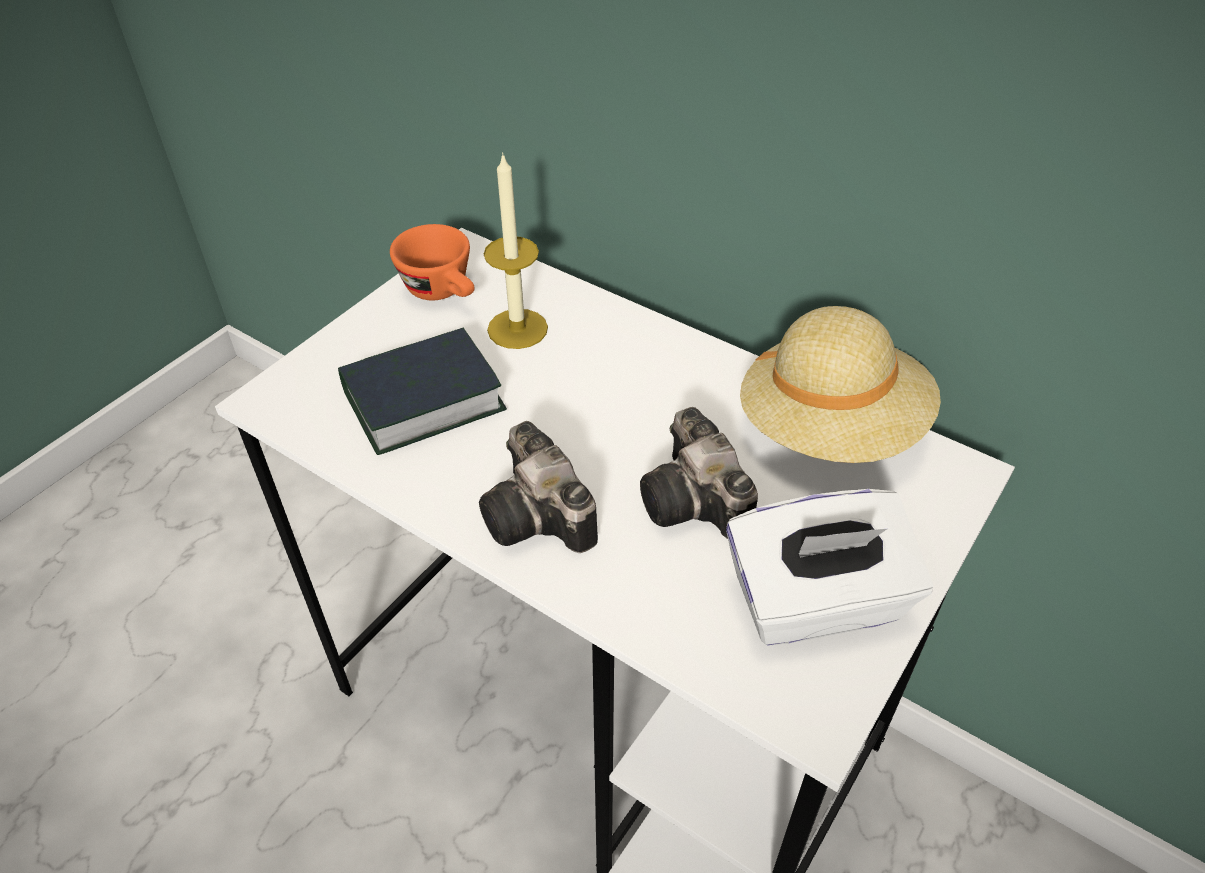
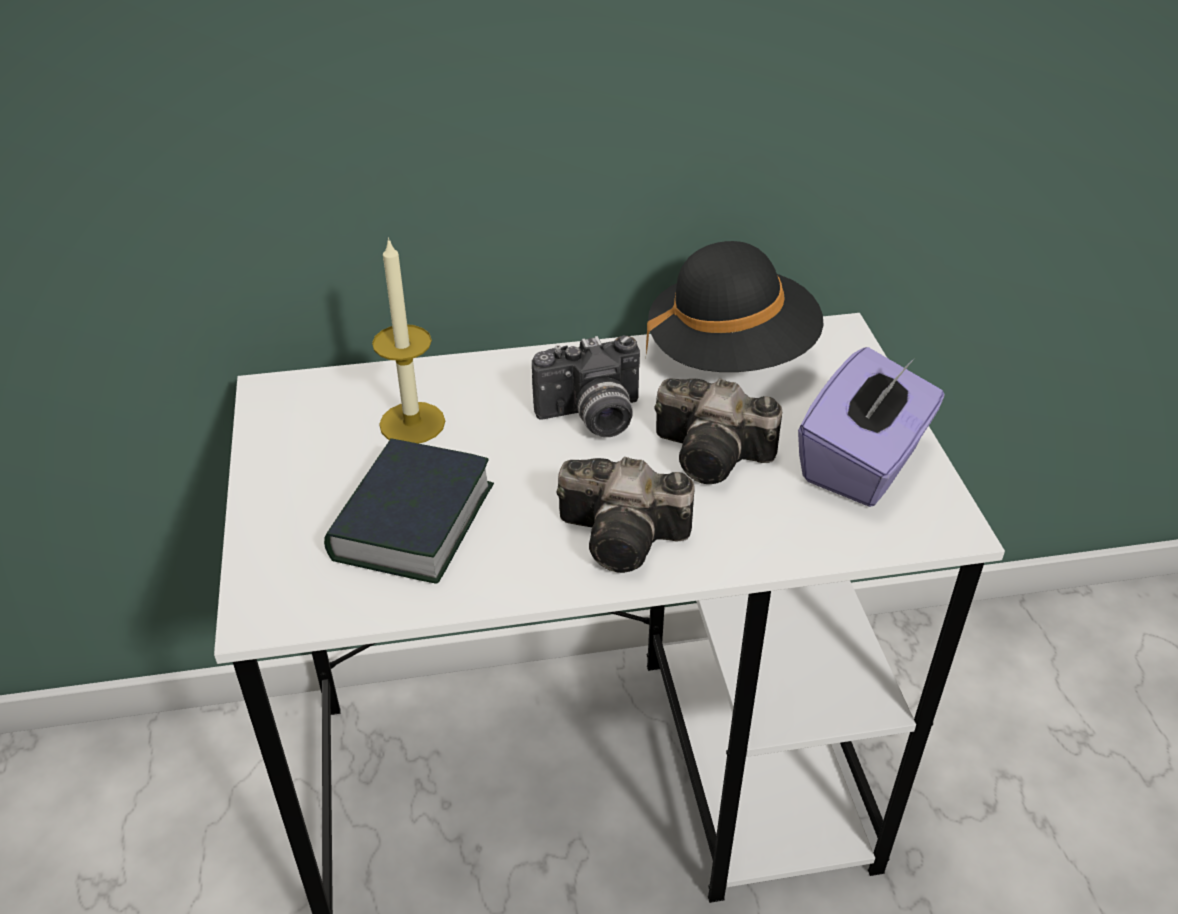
camera: 45 degrees left, 5 degrees down
(444, 292) = (302, 433): orange cup -> none
(643, 407) = (592, 418): none -> camera
(816, 602) = (863, 463): white tissue box -> purple tissue box
(831, 427) = (731, 354): beige hat -> black hat

